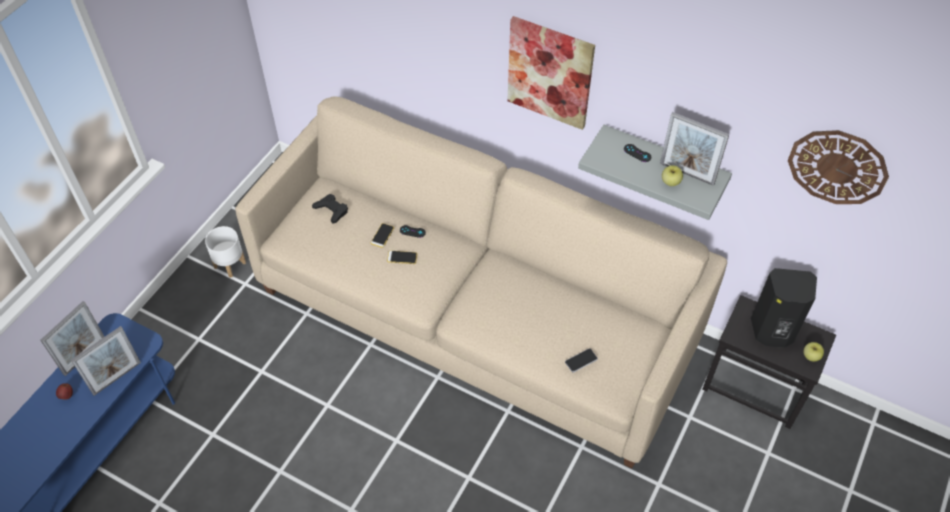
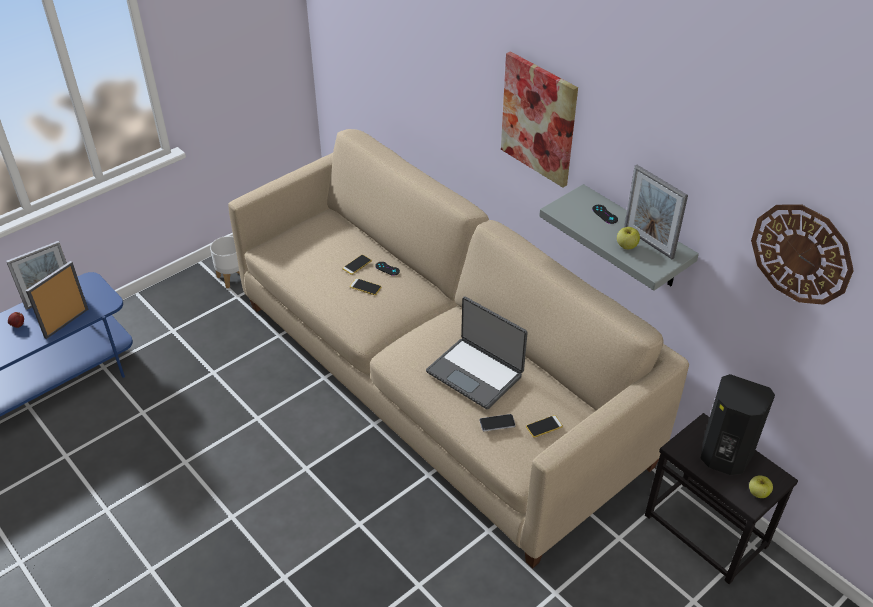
camera: 20 degrees right, 10 degrees down
(117, 378) = (66, 323): picture frame -> picture frame turned 150 degrees clockwise
(331, 210) = (322, 234): black game controller -> none
(542, 317) = (476, 373): none -> laptop
(621, 351) = (544, 426): none -> phone

